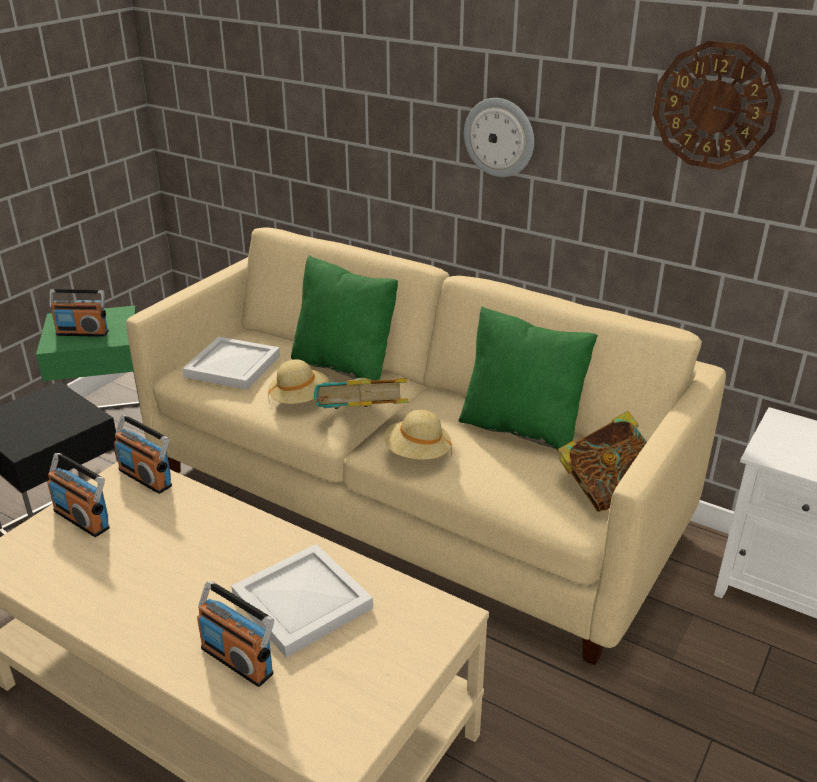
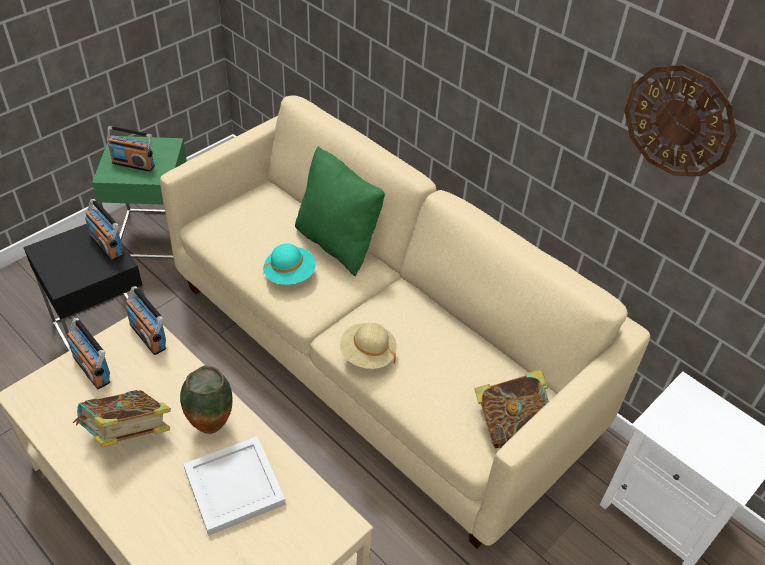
camera: 10 degrees right, 15 degrees up
(233, 367) = (245, 227): white tray -> none
(238, 660) = (173, 529): radio -> radio (107, 245)
(252, 548) = (211, 425): none -> vase
(300, 399) = (290, 274): beige hat -> turquoise hat
(361, 421) = (333, 308): book -> book (128, 434)
(499, 137) = (495, 81): wall clock -> none
(521, 428) = (463, 344): green pillow -> none

